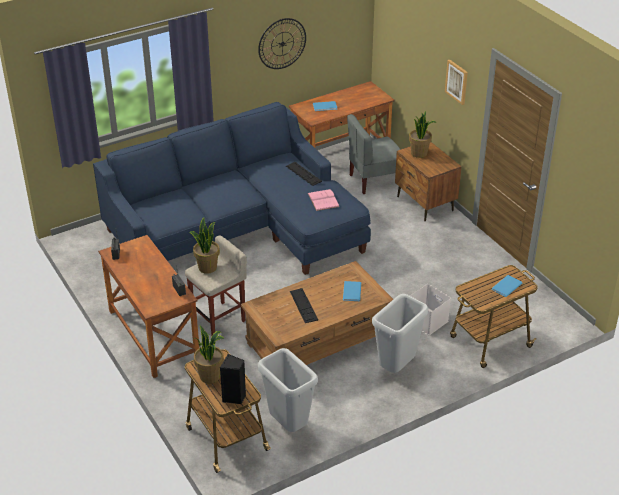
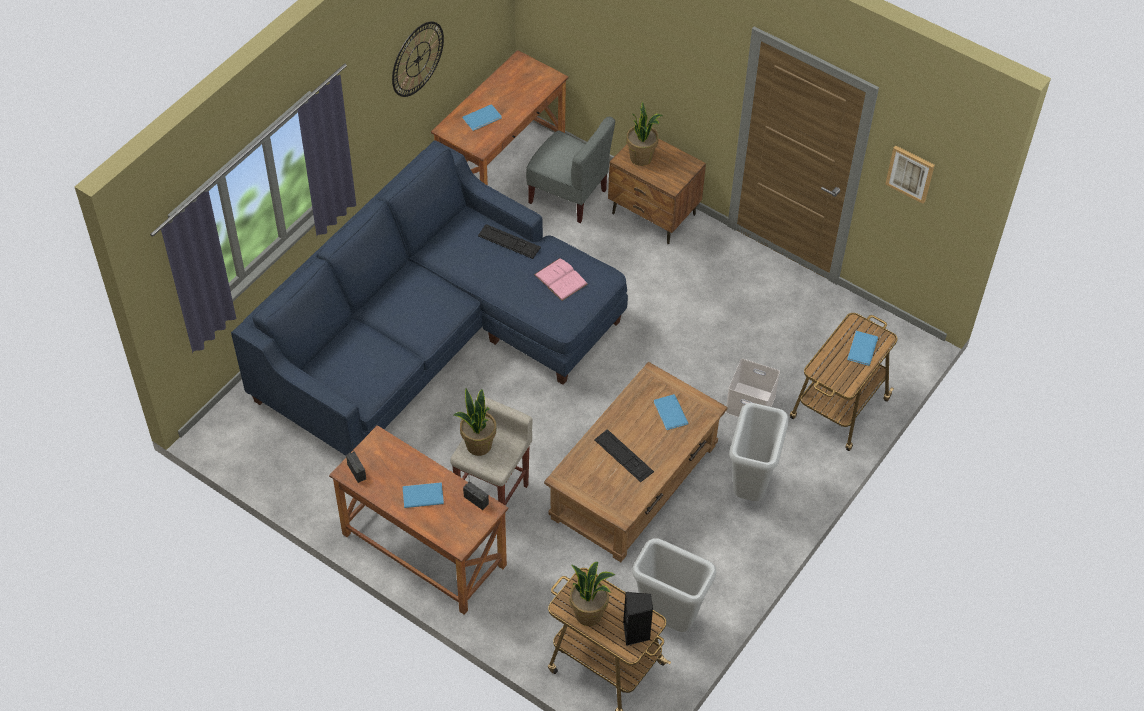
camera: 25 degrees left, 15 degrees up
(147, 277) = (421, 495): none -> blue book
(374, 181) = (568, 196): grey chair -> grey chair turned 105 degrees counterclockwise
(457, 81) = (688, 62): picture -> picture (910, 173)

